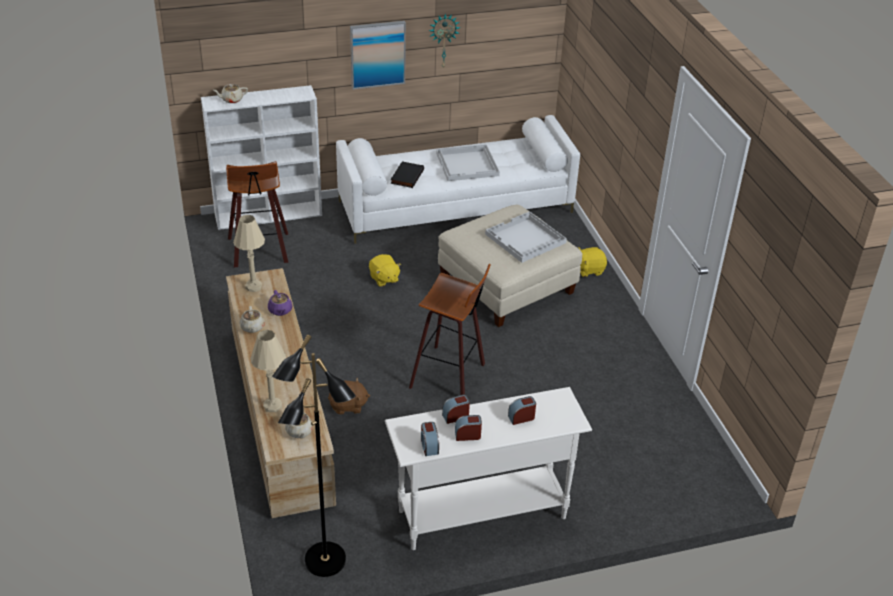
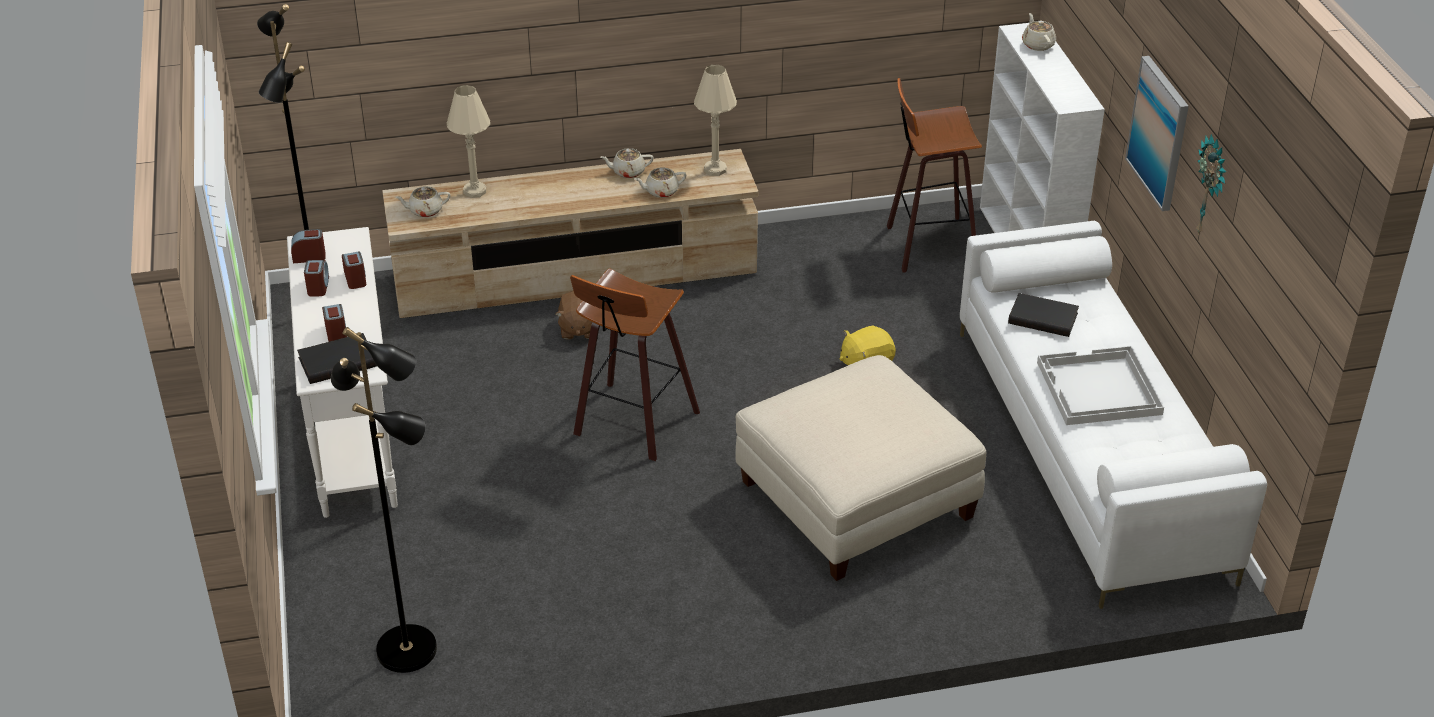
camera: 95 degrees right, 0 degrees up
(280, 310) = (661, 191): purple teapot -> beige teapot
(525, 239) = (855, 437): white tray -> none
(554, 412) = (337, 361): none -> black book
(588, 270) = (907, 610): yellow plush toy -> none
(671, 459) = (408, 649): none -> black floor lamp

